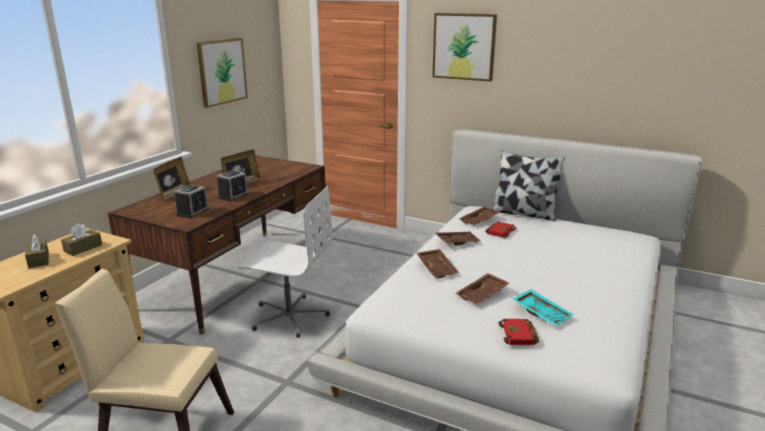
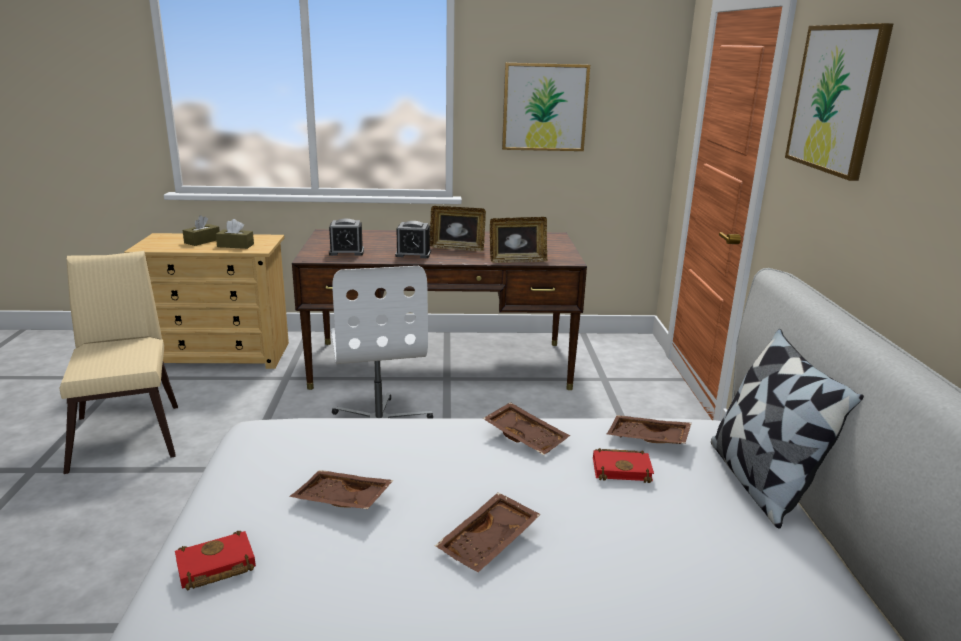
camera: 60 degrees right, 0 degrees up
(174, 194) = (390, 234): picture frame -> picture frame (517, 261)
(437, 268) = (408, 441): brown tray -> brown tray (490, 543)
(542, 313) = (308, 580): turquoise tray -> none

